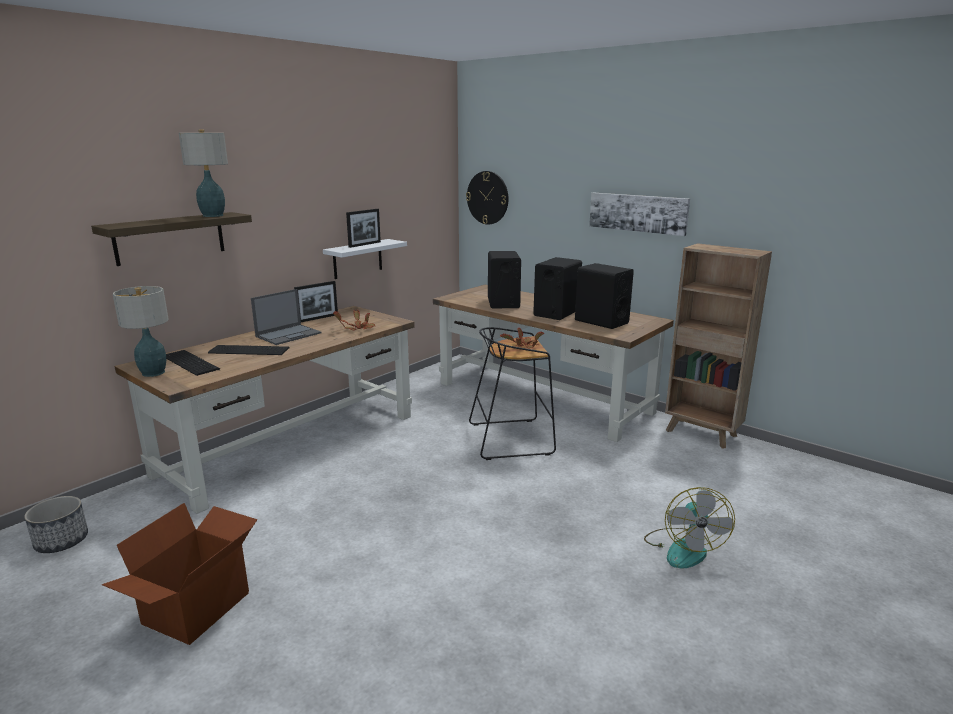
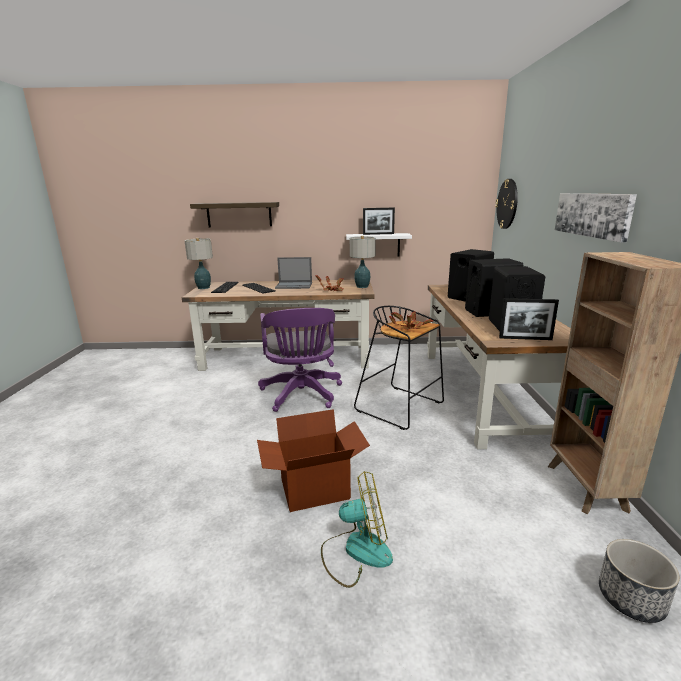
camera: 50 degrees right, 0 degrees up
(61, 542) = (151, 360): planter -> planter (630, 598)
(198, 609) = (125, 407): cardboard box -> cardboard box (315, 490)
(213, 215) = (258, 202): table lamp -> table lamp (362, 286)
(318, 318) = (331, 281): picture frame -> picture frame (525, 338)
(404, 473) = (302, 395): none -> purple office chair
(683, 548) = (356, 551): fan -> fan turned 150 degrees counterclockwise

